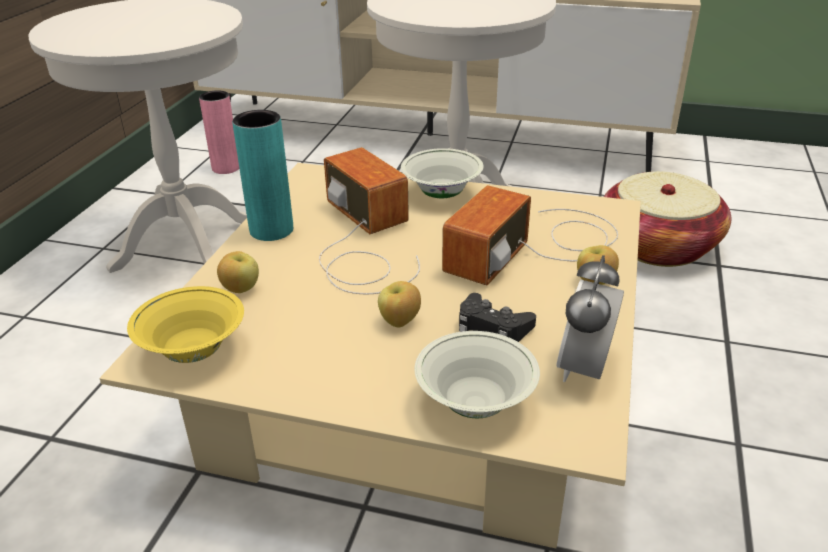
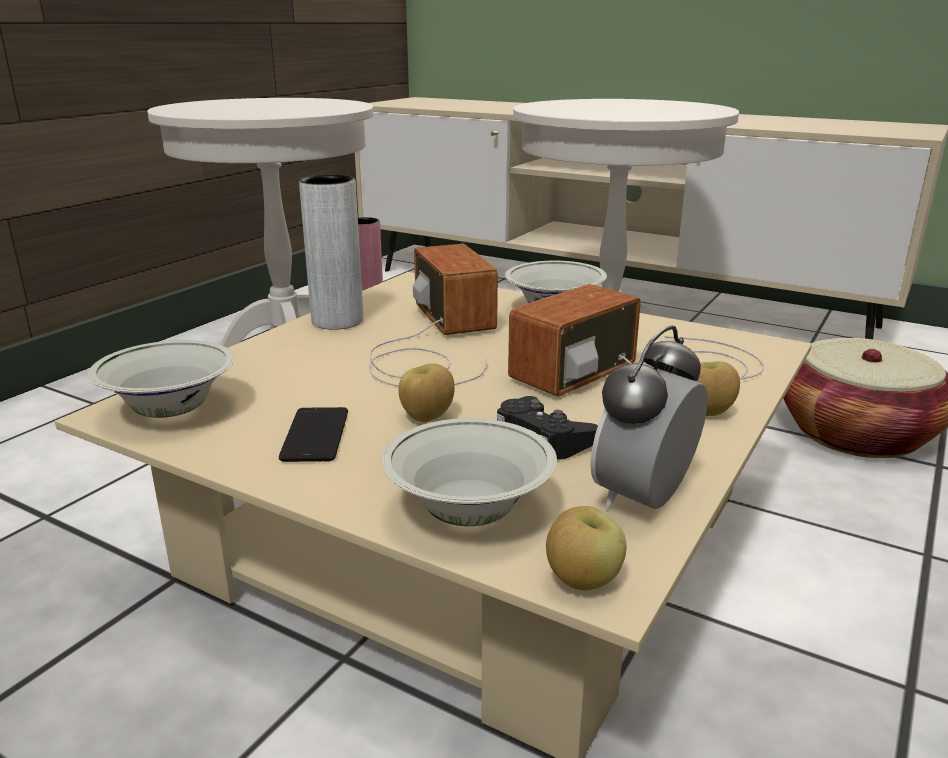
camera: 15 degrees right, 10 degrees down
(194, 352) = (170, 412): yellow bowl -> white bowl
(241, 289) = (265, 365): apple -> apple (582, 581)
(271, 230) = (337, 321): turquoise vase -> grey vase
(325, 354) = (315, 435): none -> phone

